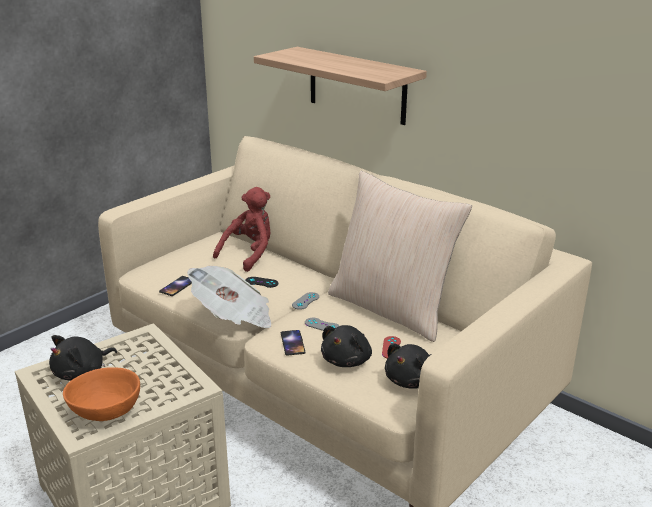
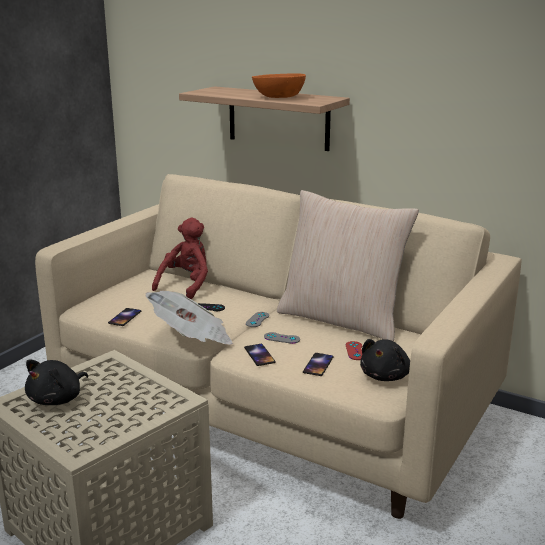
camera: 10 degrees left, 5 degrees down
(107, 411) = (97, 430): orange bowl -> orange bowl (279, 97)
(347, 360) = (318, 365): black plush toy -> phone

